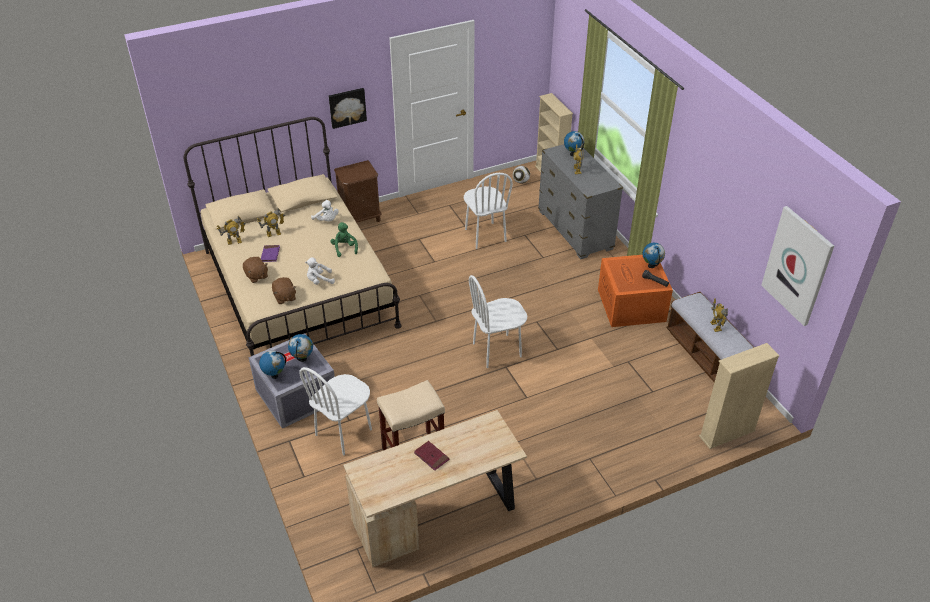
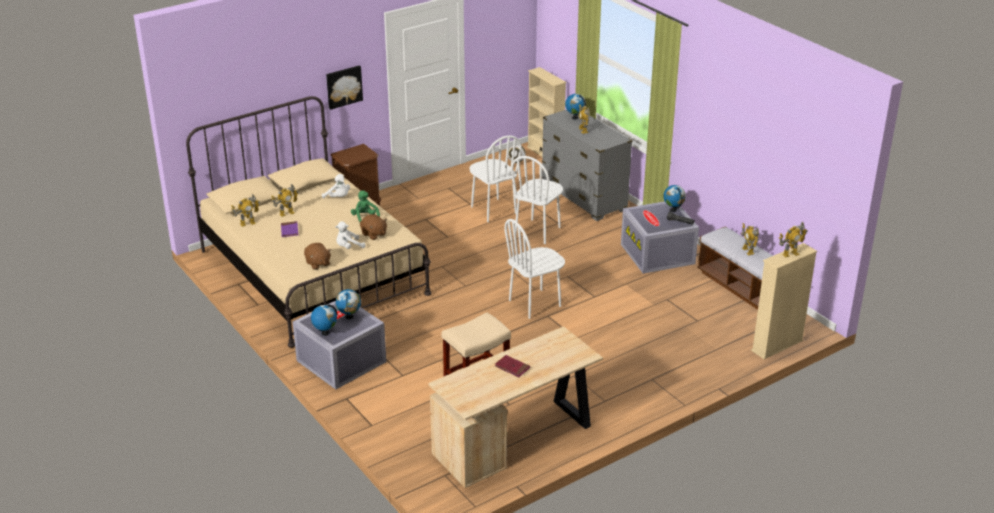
camera: 10 degrees left, 10 degrees down
(256, 276) = (281, 249): brown plush toy -> brown plush toy (374, 234)
(344, 432) = (400, 386): white chair -> white chair (537, 231)
(632, 306) = (658, 254): orange storage box -> grey storage box
(749, 356) = (790, 254): none -> toy robot
(798, 265) = (820, 167): picture -> none

